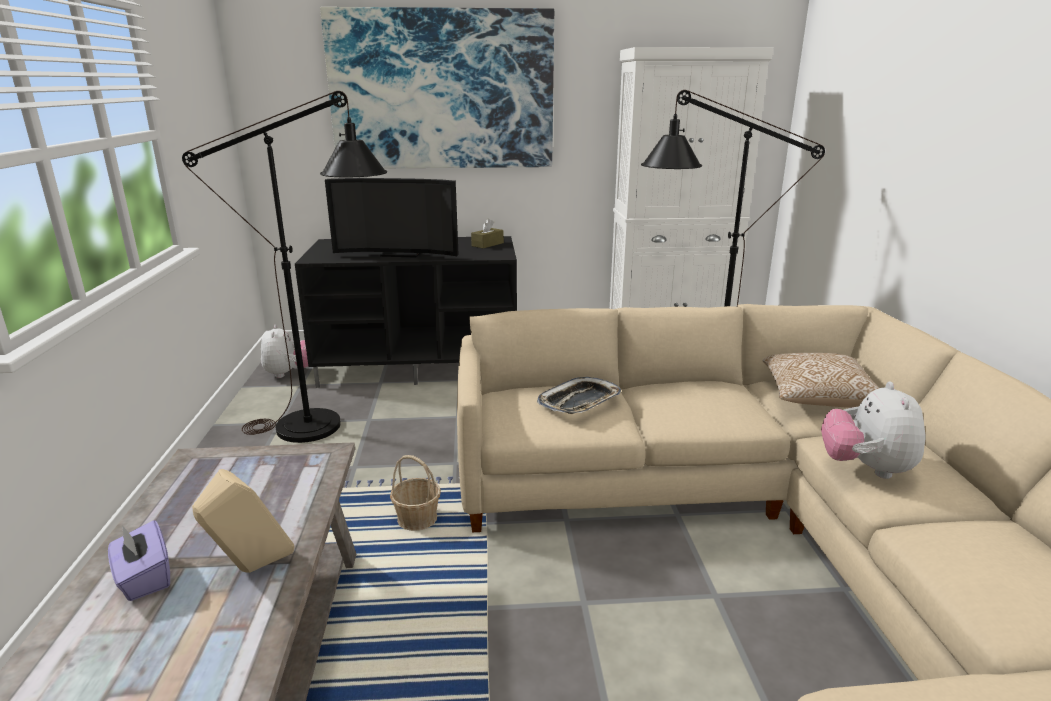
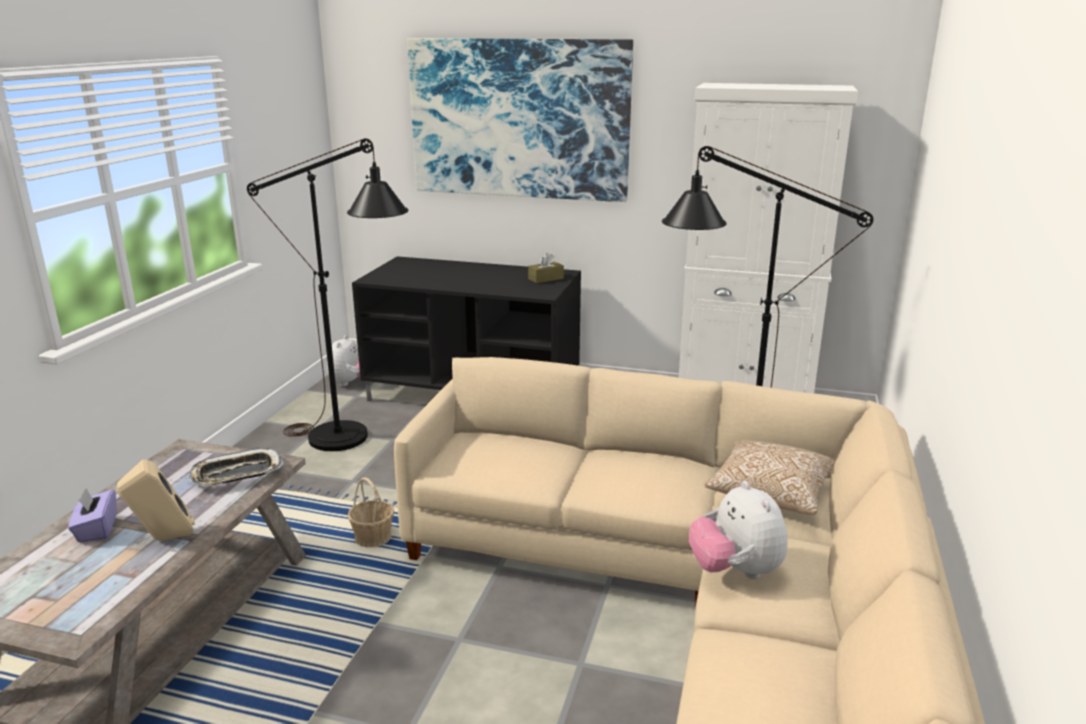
camera: 20 degrees right, 0 degrees up
(400, 254) = (452, 282): television -> none
(579, 402) = (525, 456): tray -> tray (237, 474)
(866, 468) = (735, 571): plush toy -> plush toy turned 45 degrees counterclockwise

